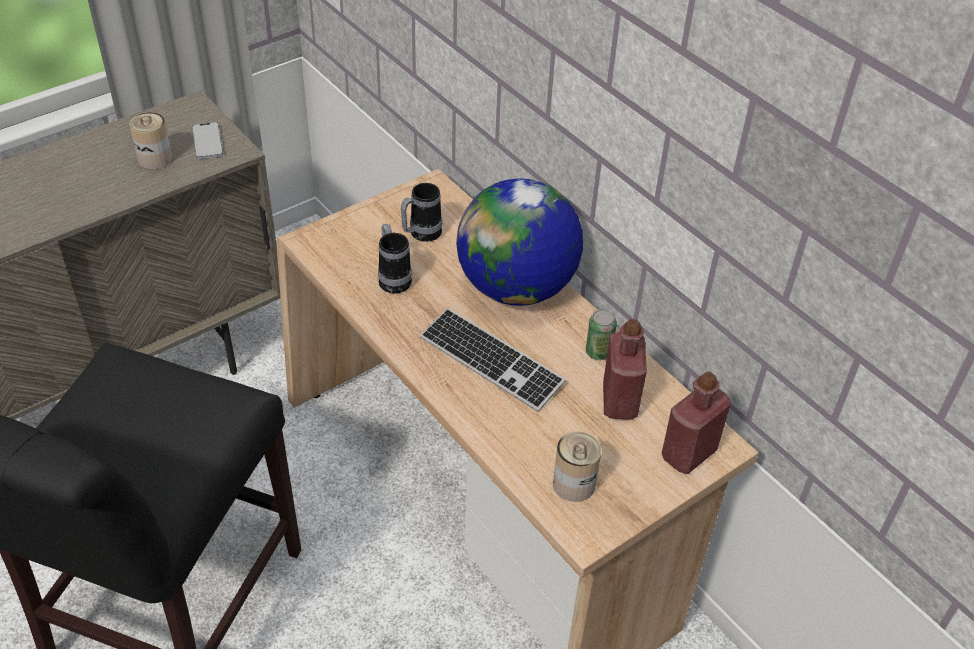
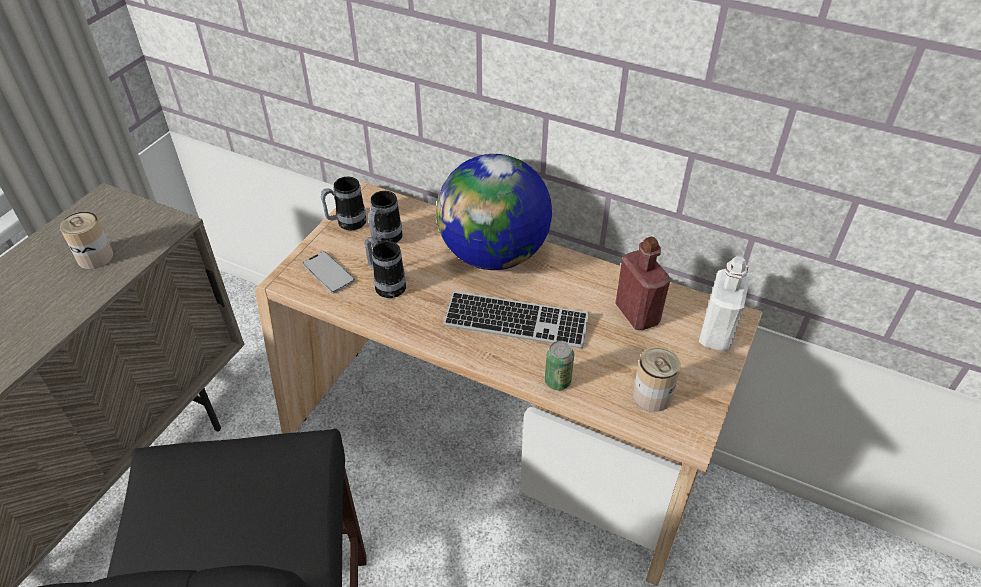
camera: 25 degrees left, 0 degrees up
(207, 142) = (139, 225): phone -> phone (328, 273)
(395, 205) = (346, 223): none -> mug
(598, 352) = (593, 281): can -> can (557, 381)
(688, 453) = (716, 334): red bottle -> white bottle

